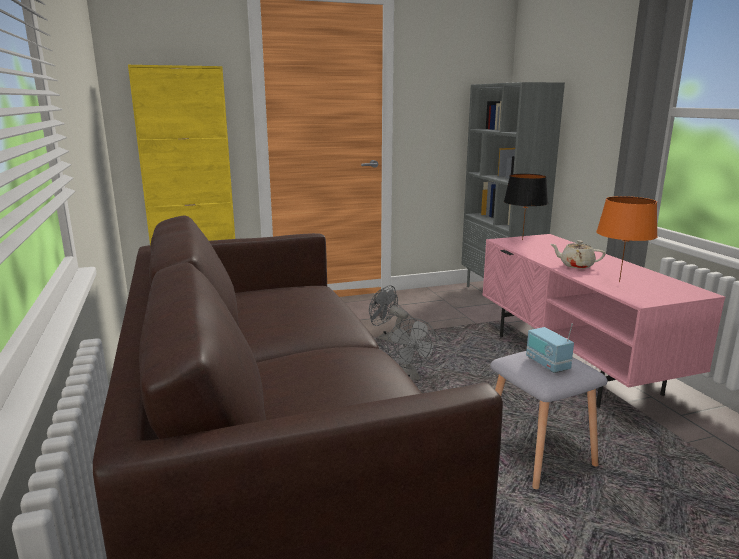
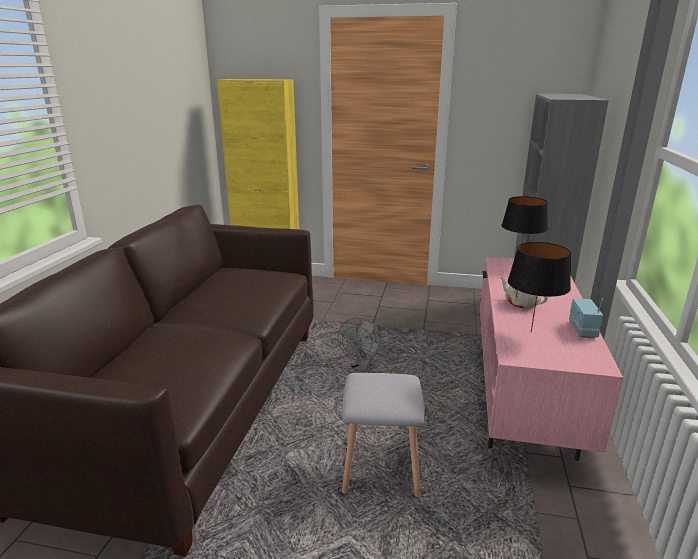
camera: 30 degrees right, 5 degrees up
(387, 338) = (382, 328): grey fan -> none
(547, 364) = (378, 390): radio -> radio (582, 329)
(618, 282) = (531, 331): orange table lamp -> black table lamp

